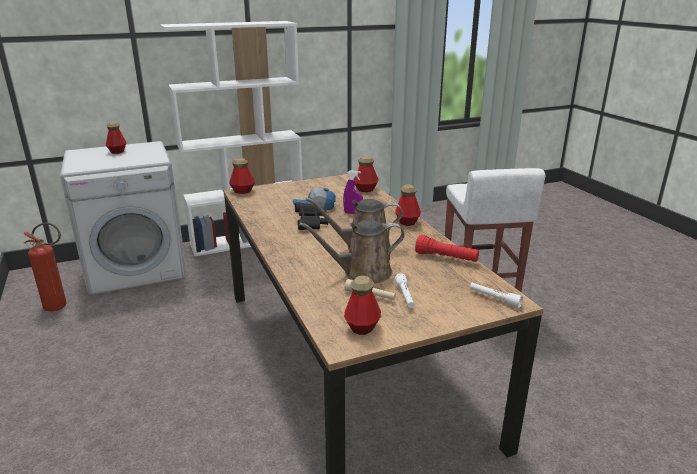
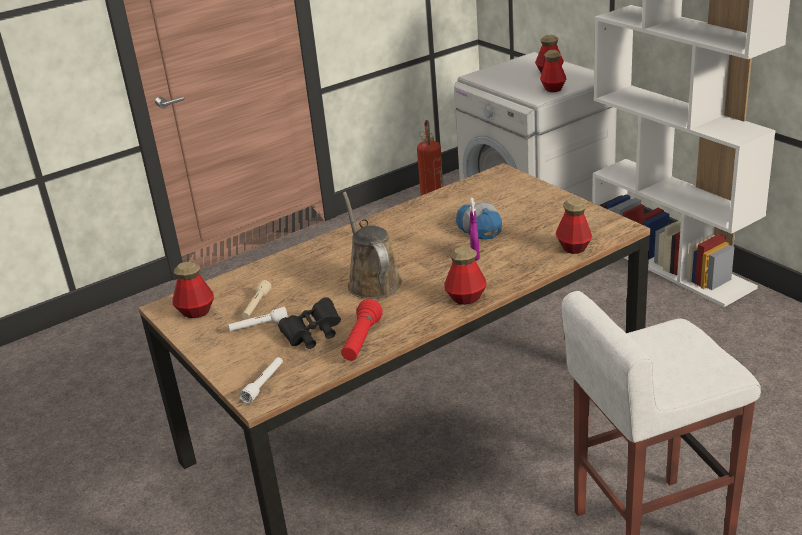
camera: 80 degrees right, 5 degrees up
(242, 191) = (507, 173): bottle -> bottle (553, 89)
(311, 224) = (426, 237): black binoculars -> black binoculars (313, 335)
(362, 273) = (306, 292): brown watering can -> none

